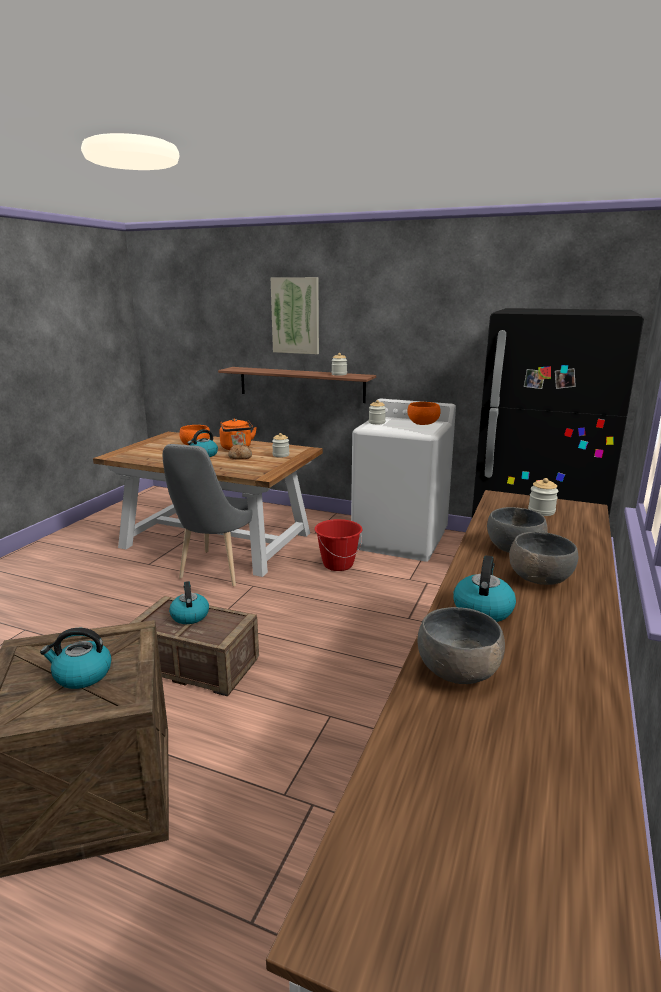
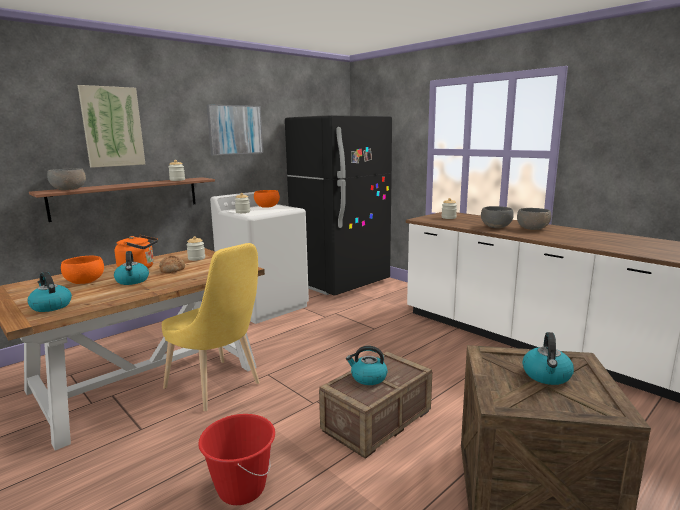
camera: 65 degrees left, 5 degrees down
(218, 571) = (217, 387): grey chair -> yellow chair
(338, 564) = (274, 334): red bucket -> red bucket (241, 488)
(425, 323) = (235, 130): none -> picture
(458, 671) = (625, 248): grey bowl -> grey bowl (69, 189)
(482, 609) = (565, 238): kettle -> kettle (51, 306)

